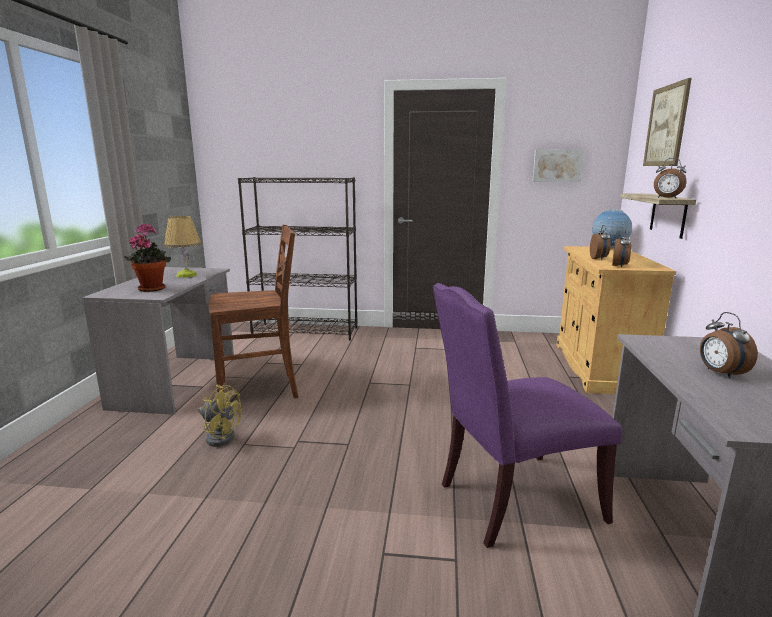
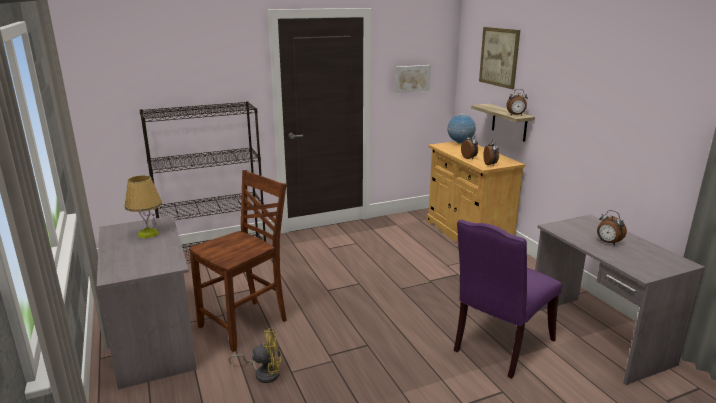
camera: 30 degrees left, 5 degrees up
(152, 288) = (148, 258): potted plant -> none

